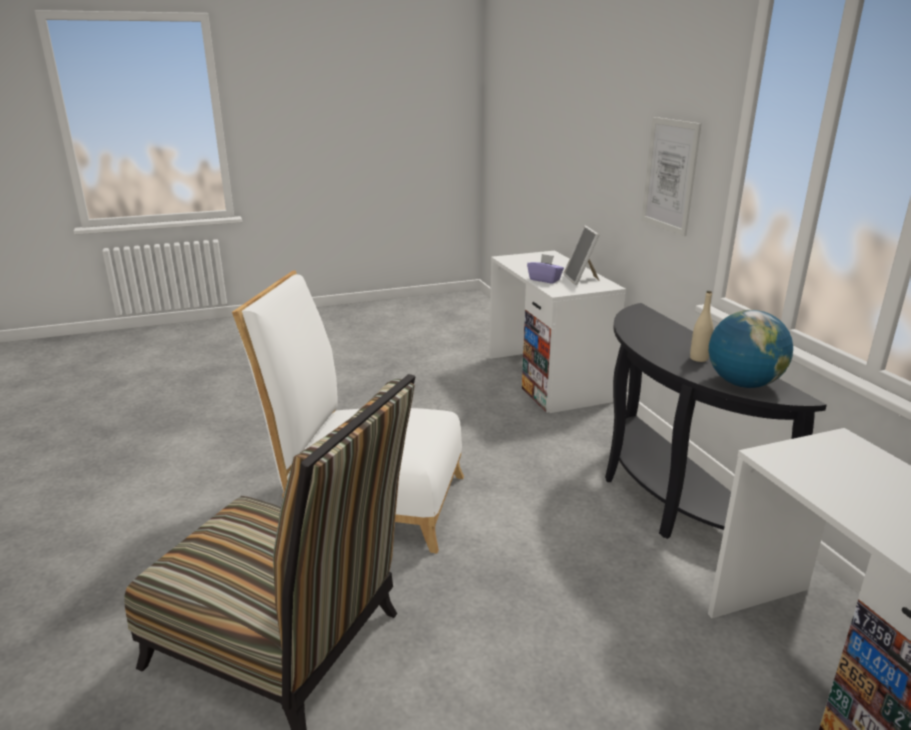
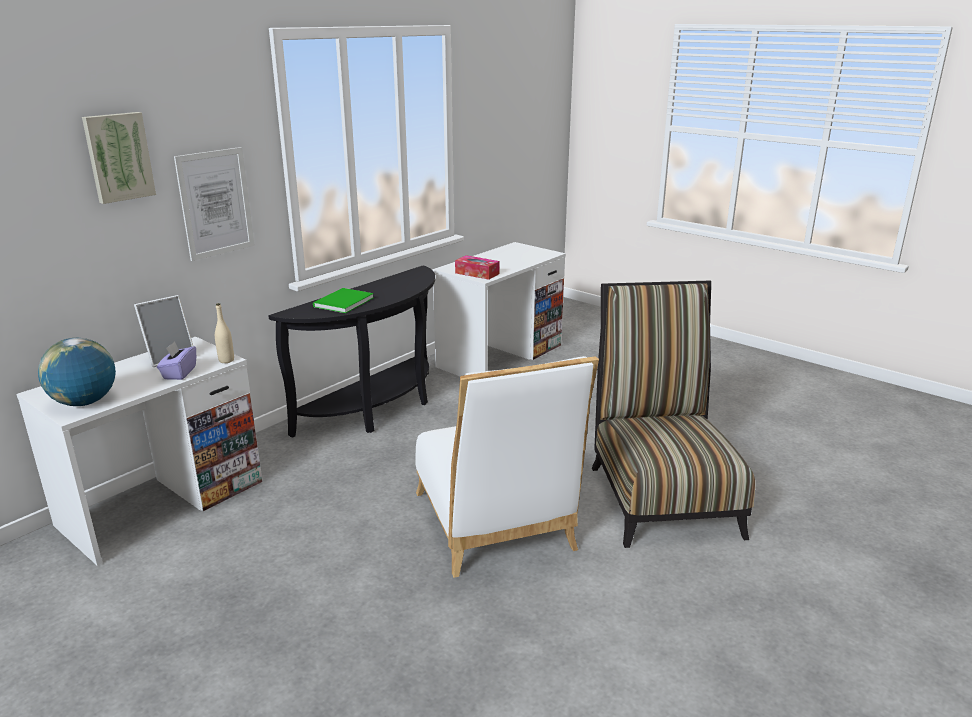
camera: 120 degrees left, 0 degrees up
(626, 106) = (118, 157): none -> picture
(659, 332) = (341, 302): none -> green book
(698, 358) = (385, 289): beige bottle -> beige bottle (226, 360)
(743, 384) = (415, 279): globe -> globe (84, 402)
(804, 458) = (477, 273): none -> tissue box

